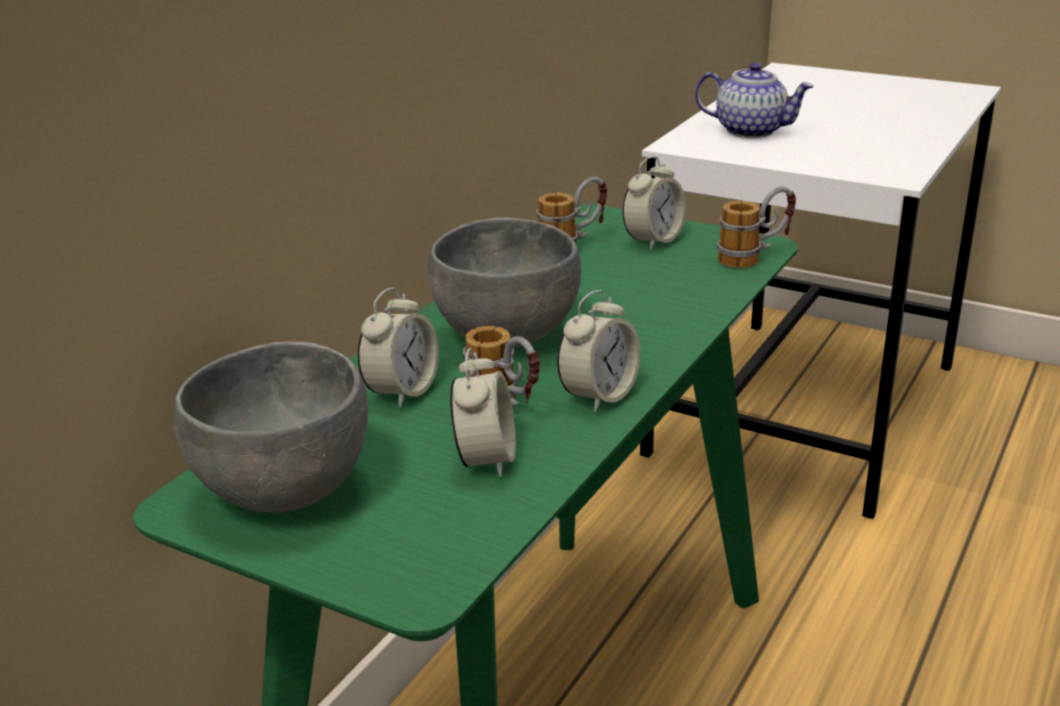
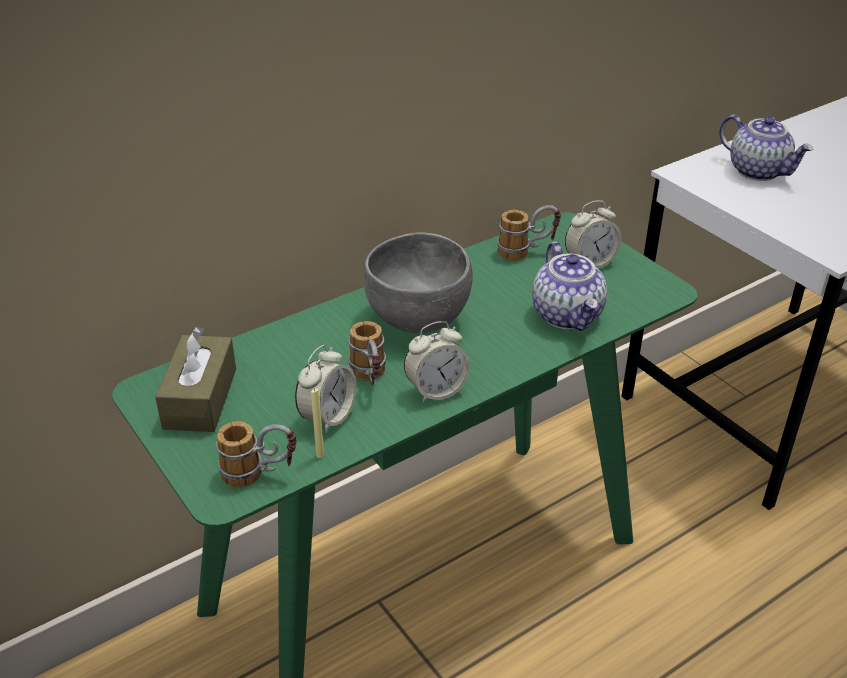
camera: 25 degrees right, 10 degrees up
(283, 491) = (200, 398): grey bowl -> brown tissue box
(402, 392) = (319, 345): alarm clock -> none
(516, 503) = (320, 455): none -> yellow candle
(679, 290) = (568, 315): none -> teapot
(755, 257) = (652, 301): mug -> mug (260, 475)

